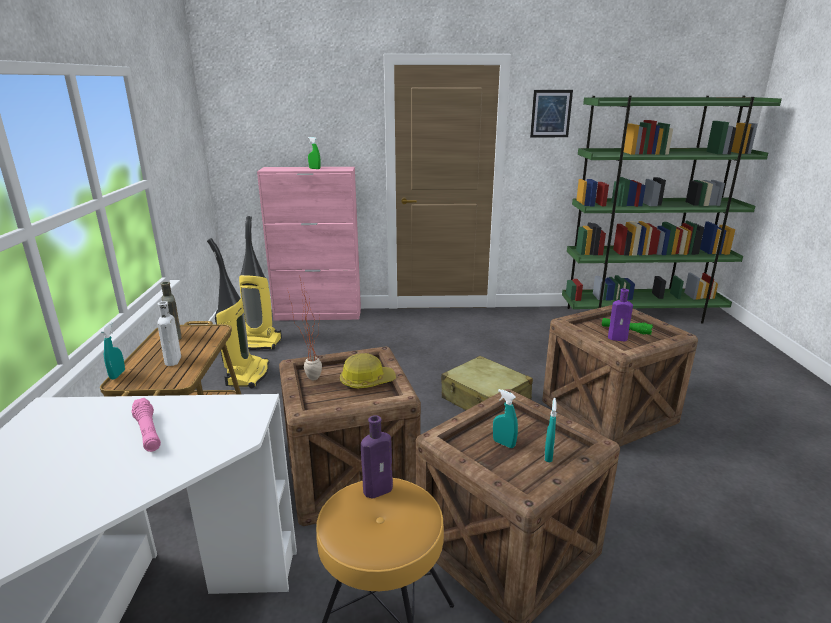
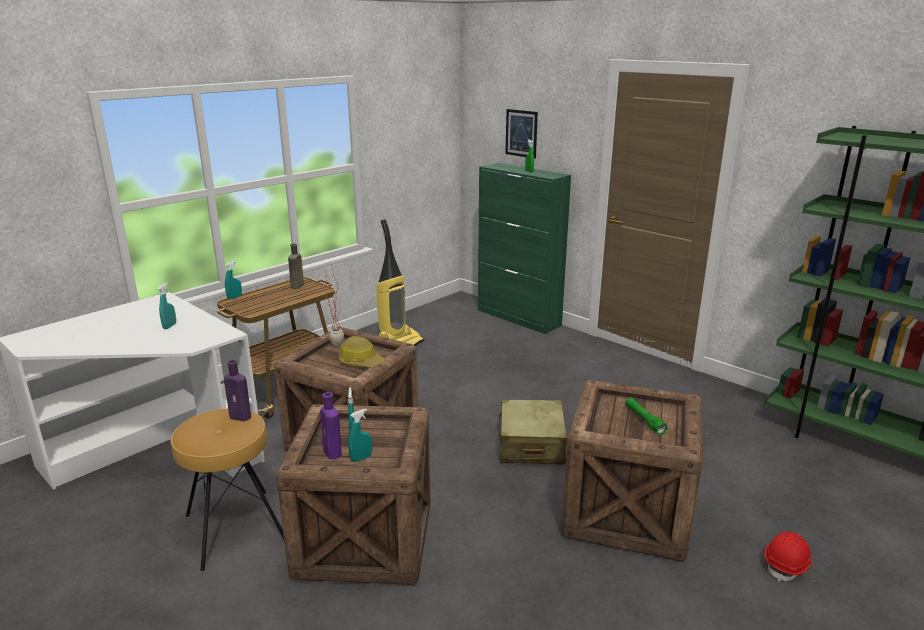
camera: 45 degrees right, 0 degrees up
(148, 432) = (169, 326): pink flashlight -> turquoise spray bottle
(173, 361) = (269, 300): white bottle -> none
(257, 342) = (440, 323): vacuum cleaner -> none
(318, 314) = (519, 318): pink cabinet -> green cabinet
(551, 113) = (795, 143): picture -> picture (521, 133)
(619, 338) = (618, 423): purple bottle -> purple bottle (333, 453)
(709, 395) = (787, 565): none -> red hard hat

